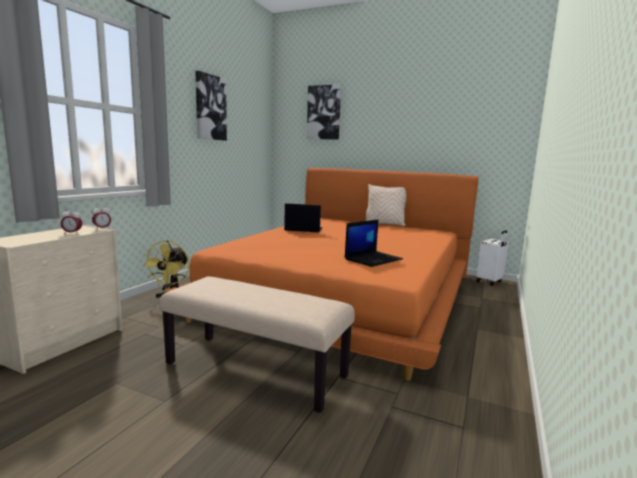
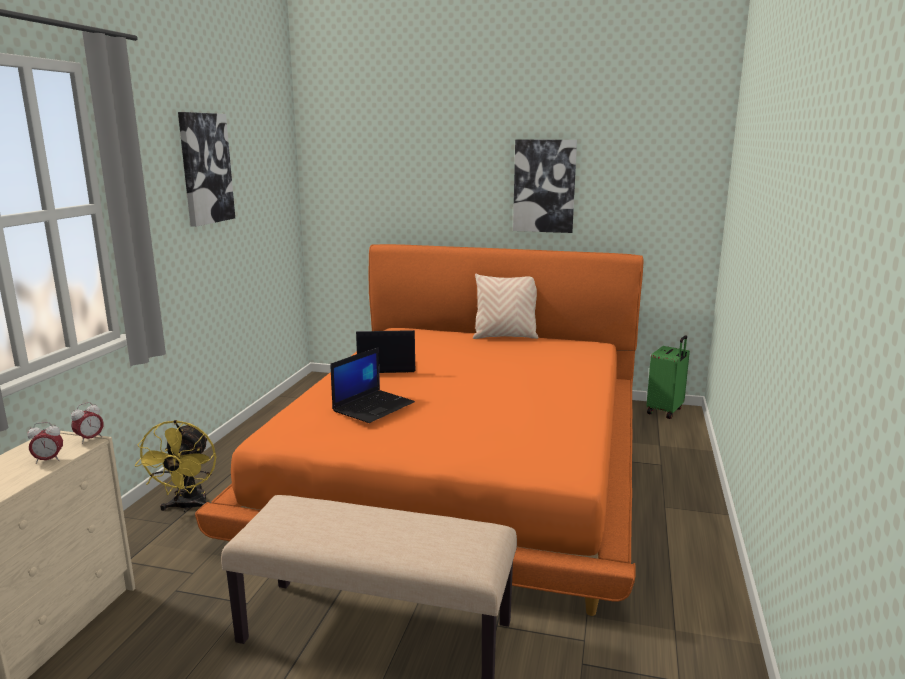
camera: 10 degrees left, 5 degrees up
(324, 112) = (389, 151): picture -> picture (544, 186)
(373, 259) = (519, 432): laptop -> laptop (373, 406)
(490, 282) = (665, 411): white suitcase -> green suitcase

